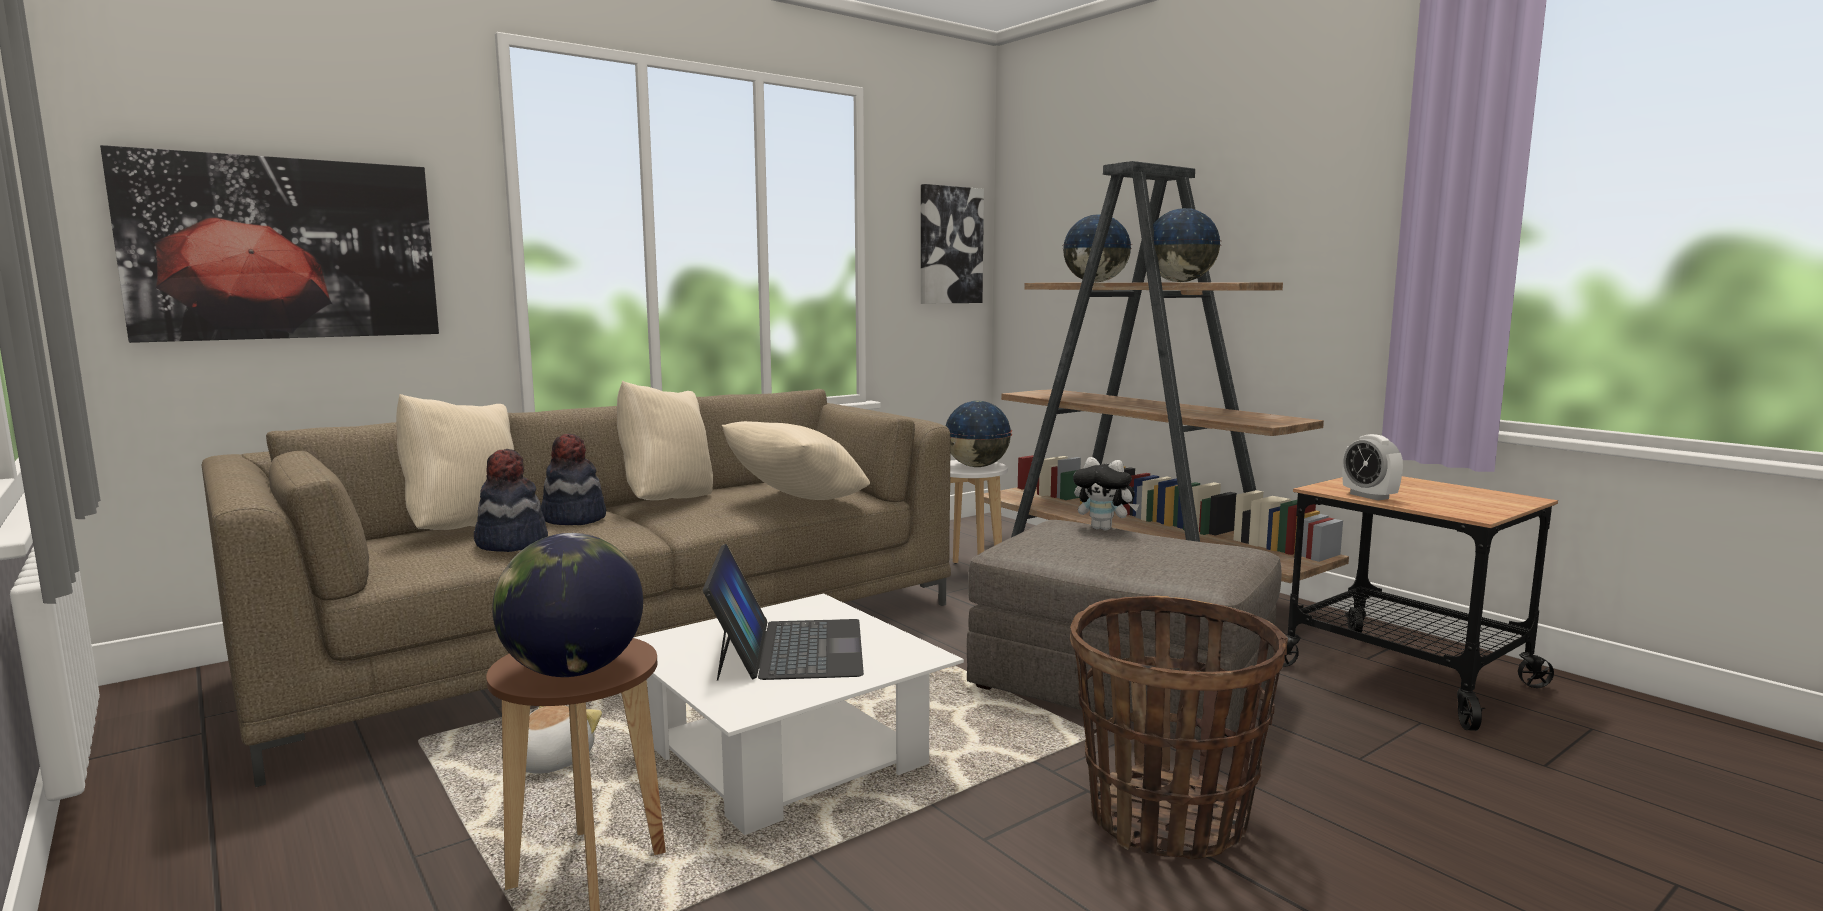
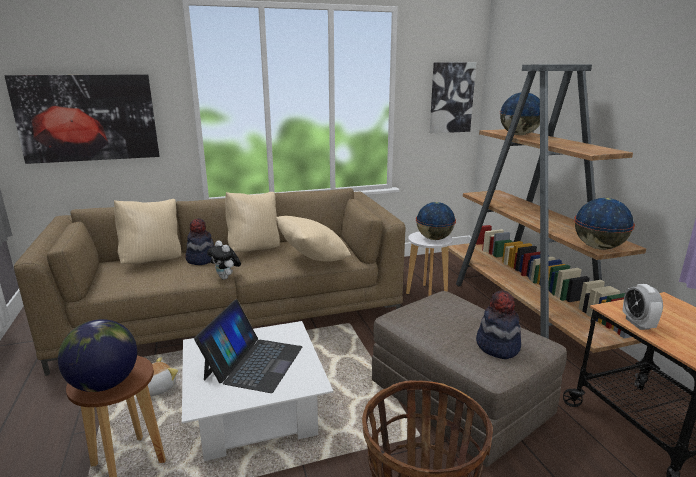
camera: 20 degrees right, 10 degrees up
(511, 543) = (160, 275): hat -> hat (497, 346)
(1104, 529) = (466, 307): plush toy -> plush toy (226, 278)
(1180, 282) = (565, 144): globe -> globe (598, 247)

